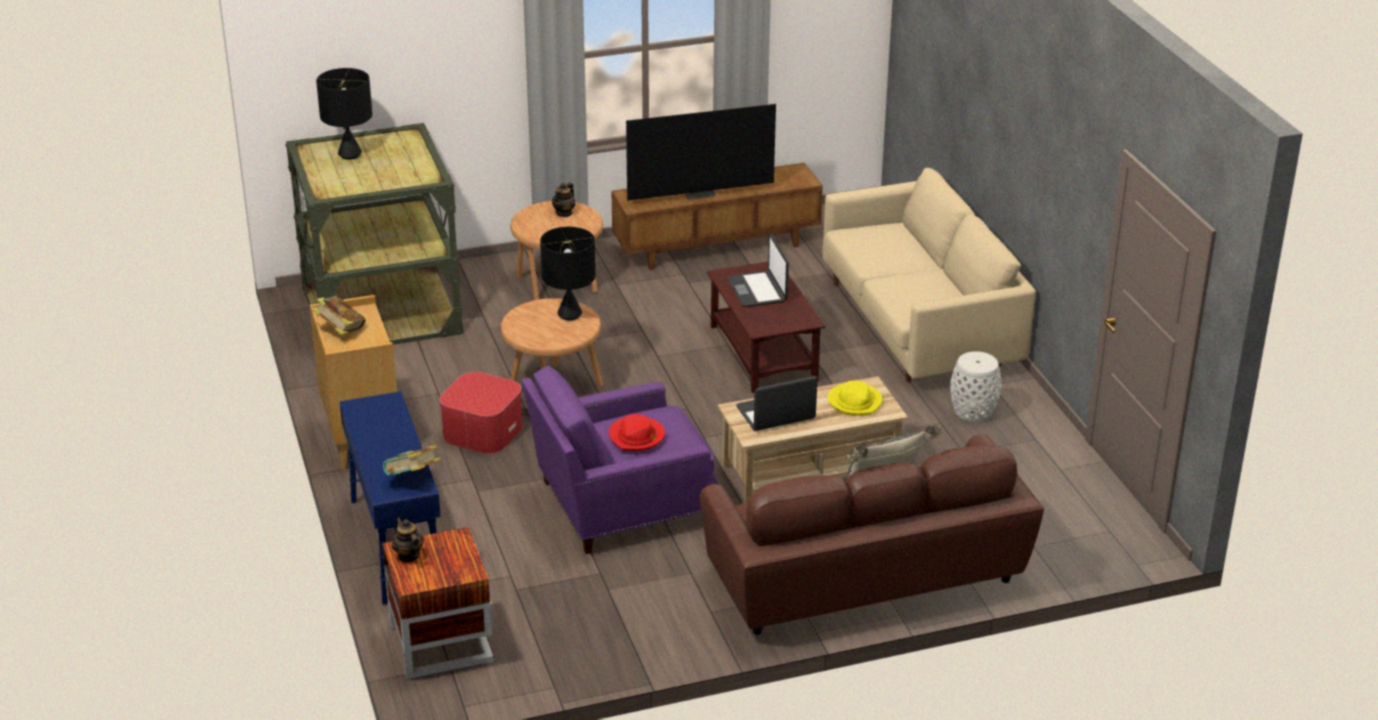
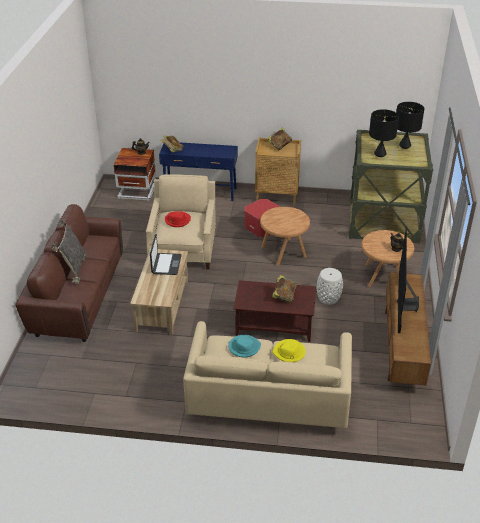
camera: 115 degrees right, 5 degrees up
(570, 315) = (288, 226): black table lamp -> black table lamp (380, 154)
(622, 503) = (183, 248): purple armchair -> beige armchair
(757, 290) = (284, 297): laptop -> book
(855, 402) = (155, 291): yellow hat -> yellow hat (289, 352)
(904, 292) = (244, 347): none -> turquoise hat
(973, 411) = (167, 382): white stool -> white stool (328, 298)

